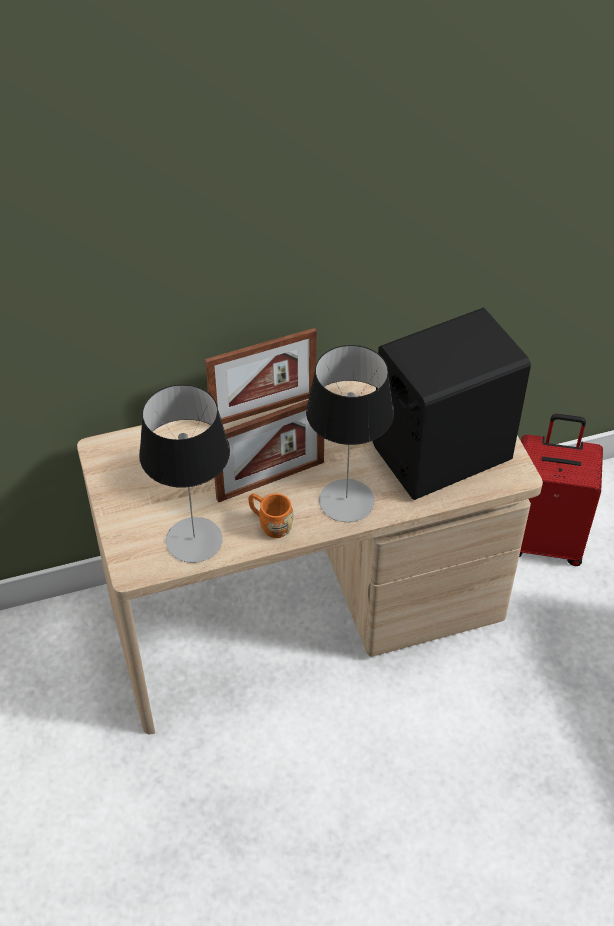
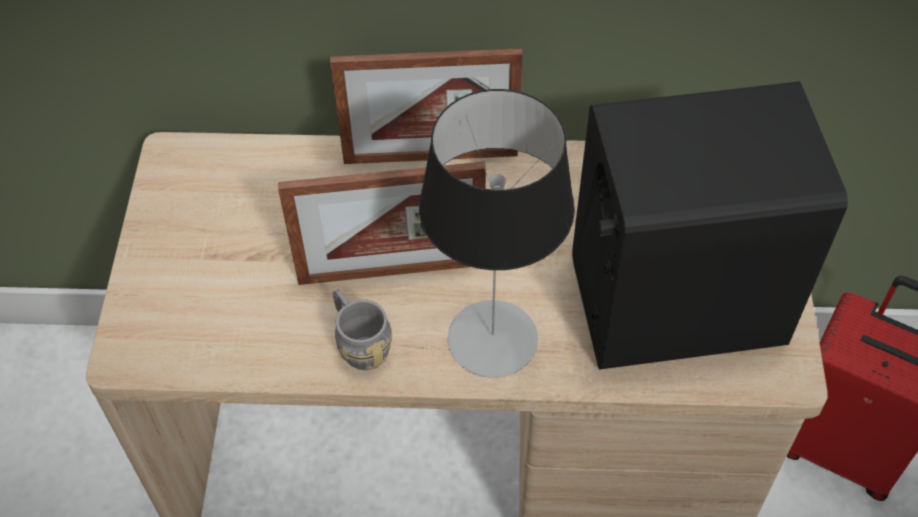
camera: 20 degrees right, 5 degrees up
(194, 540) = (236, 335): table lamp -> none
(270, 524) = (359, 343): orange mug -> grey mug

